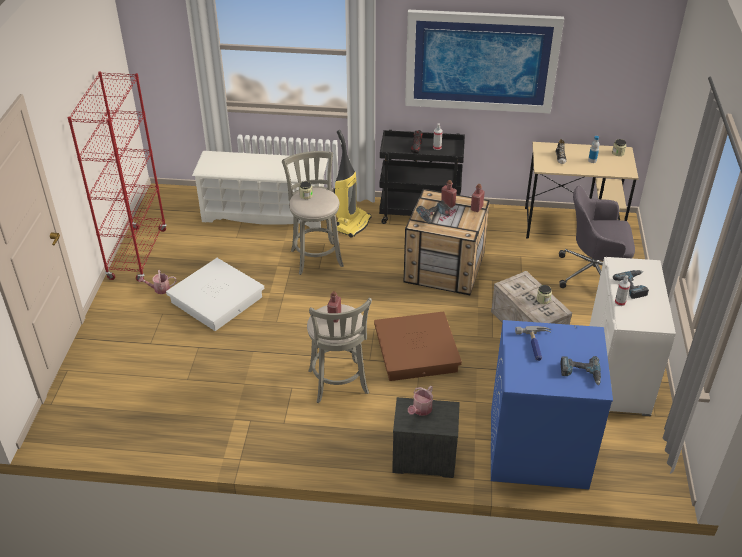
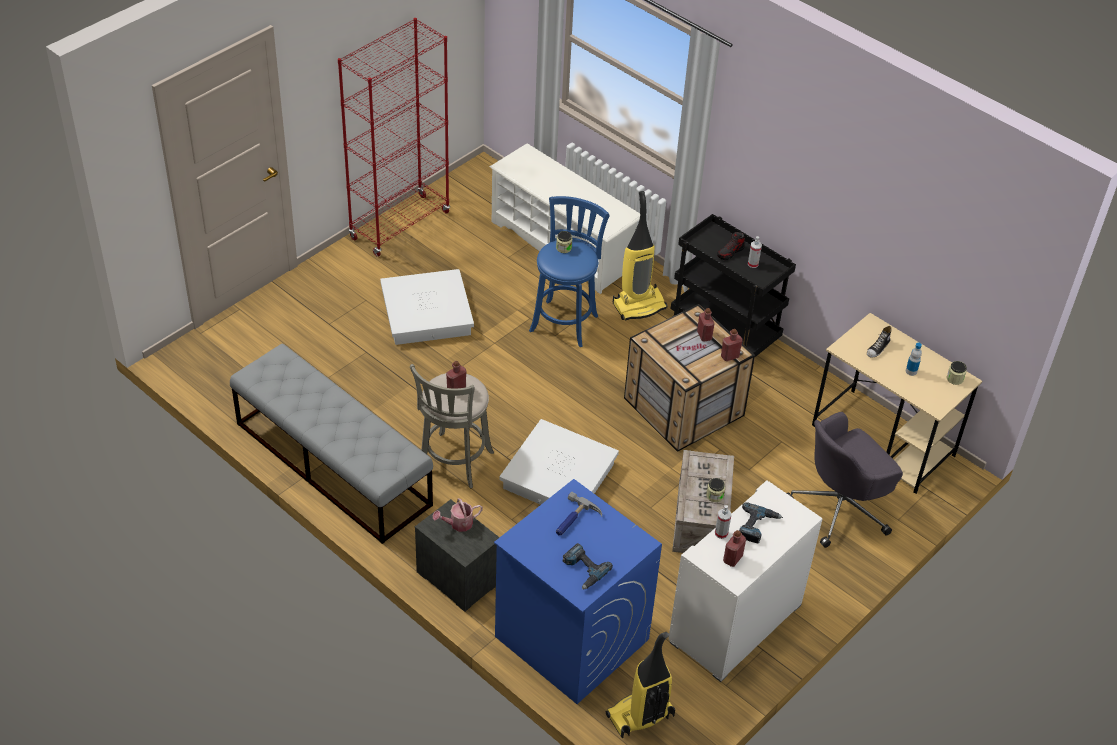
camera: 35 degrees right, 5 degrees up
(159, 289) = (386, 273): watering can -> none
(252, 436) = (332, 463): none -> grey bench
(316, 256) = (565, 321): grey stool -> blue stool
(415, 352) = (558, 476): brown storage box -> white storage box
(433, 216) = (674, 340): power drill -> none
(481, 61) = (826, 187): picture -> none
(593, 274) = (840, 507): grey office chair -> grey office chair turned 75 degrees counterclockwise
(633, 470) = (640, 716): none -> vacuum cleaner
(645, 313) = (732, 559): none -> red bottle

